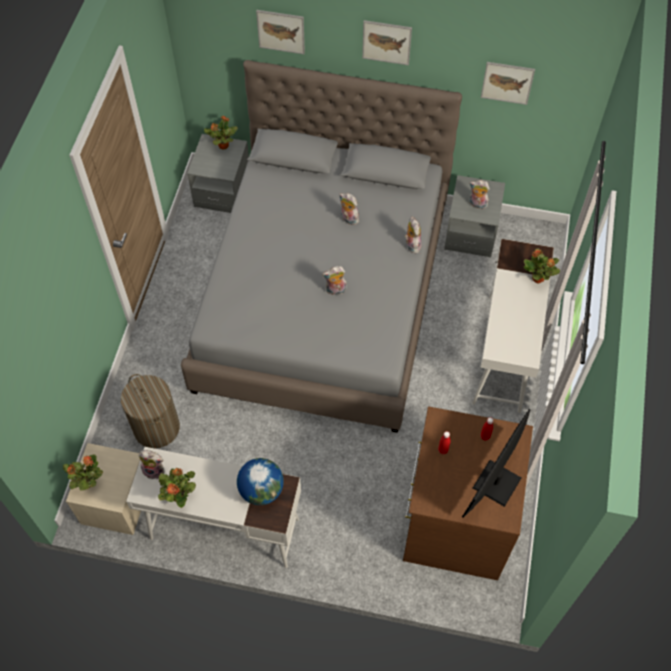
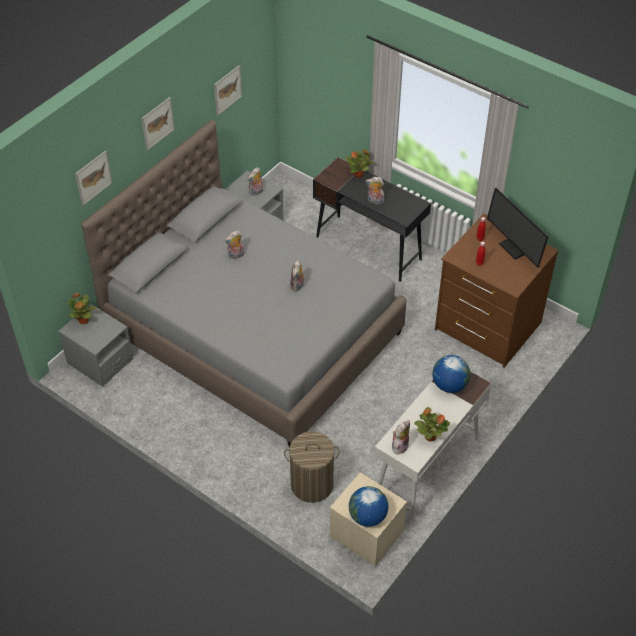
camera: 65 degrees left, 10 degrees down
(88, 482) = (367, 516): potted plant -> globe
(411, 245) = (284, 229): plush toy -> plush toy (375, 201)
(504, 353) = (369, 248): white desk -> black desk

